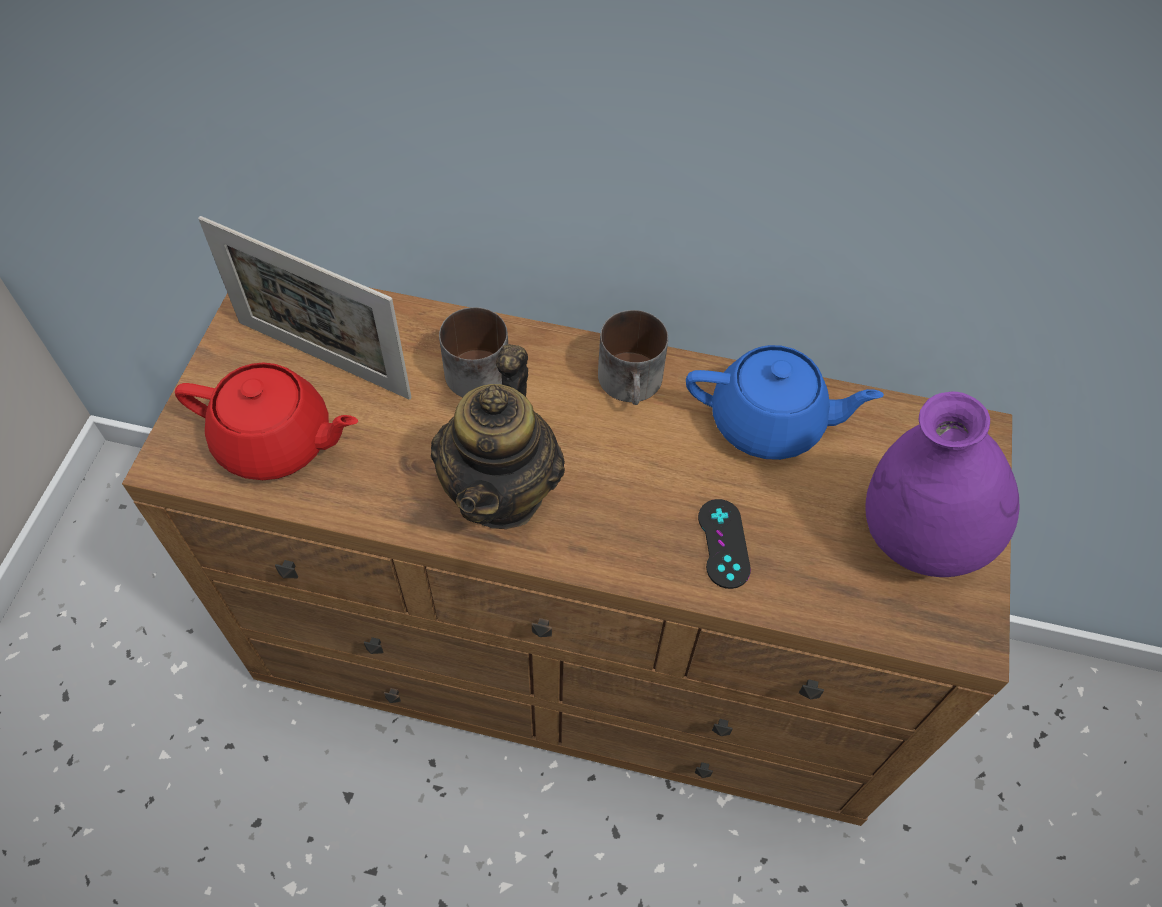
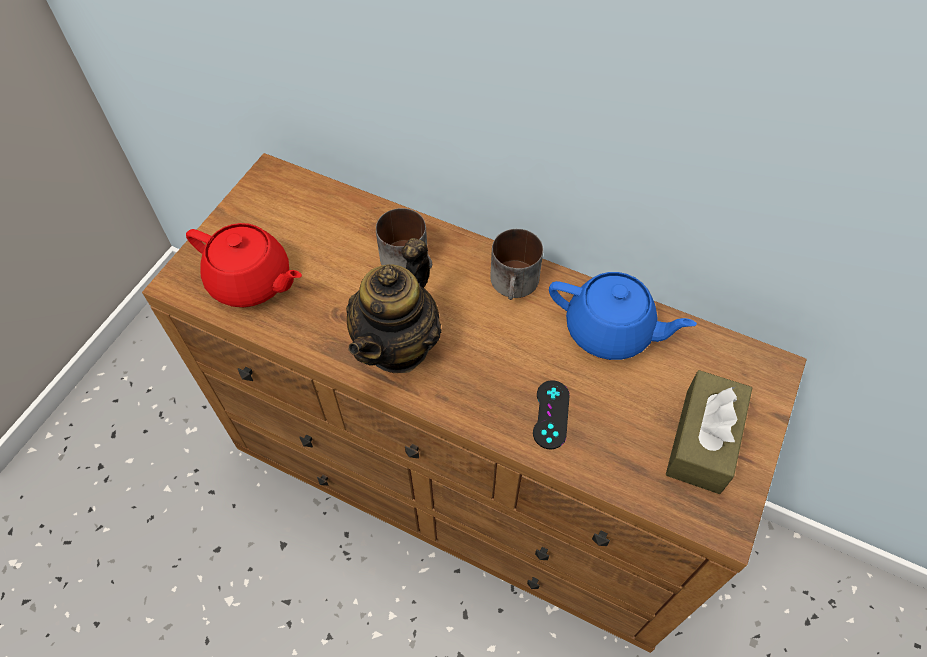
camera: 15 degrees right, 0 degrees up
(323, 359) = (299, 229): picture frame -> none
(917, 539) = (703, 440): purple vase -> brown tissue box

